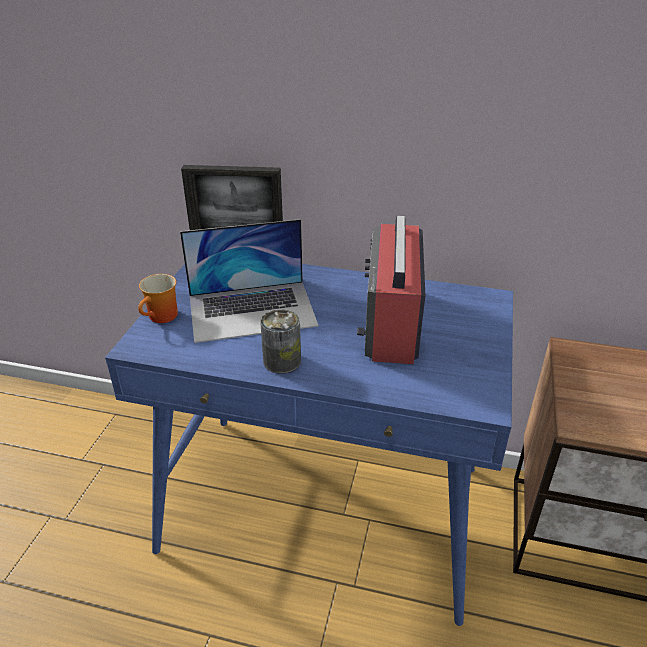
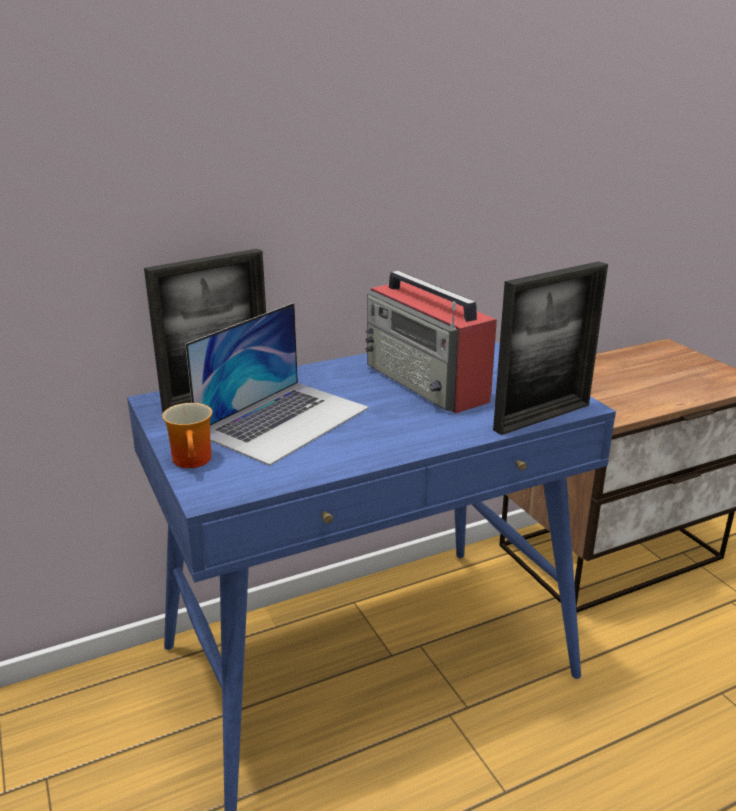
camera: 40 degrees left, 10 degrees down
(282, 361) = (381, 443): can -> none
(433, 399) = (542, 417): none -> picture frame

